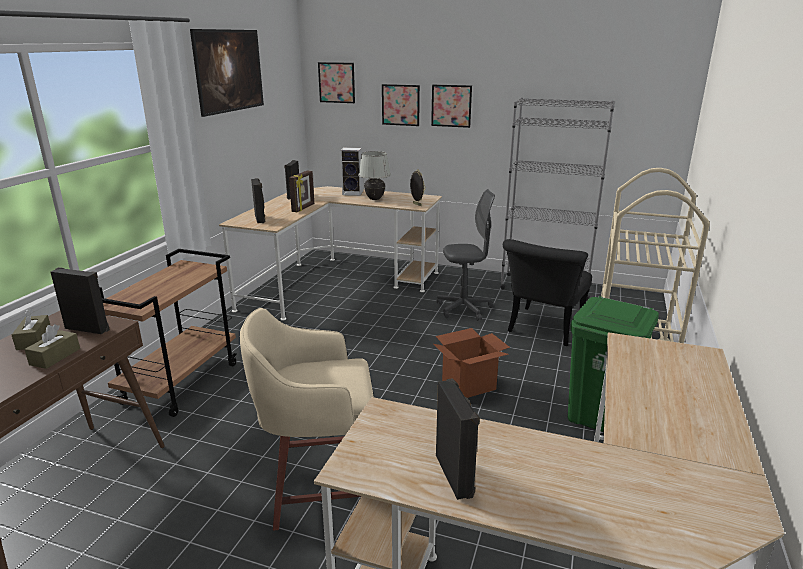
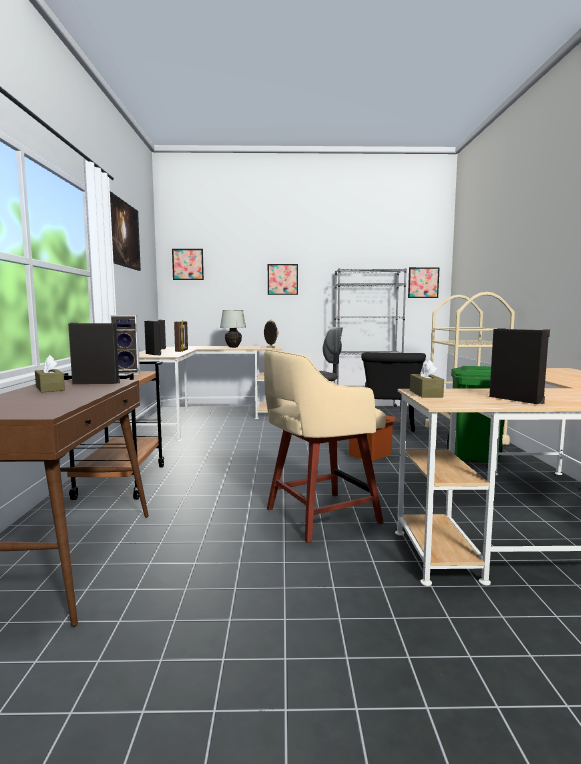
camera: 20 degrees left, 15 degrees down
(55, 356) = (91, 391): brown tissue box -> brown tissue box (425, 394)
(353, 193) = (211, 346): speaker -> speaker (128, 373)
(400, 105) = (242, 280): picture -> picture (423, 282)

